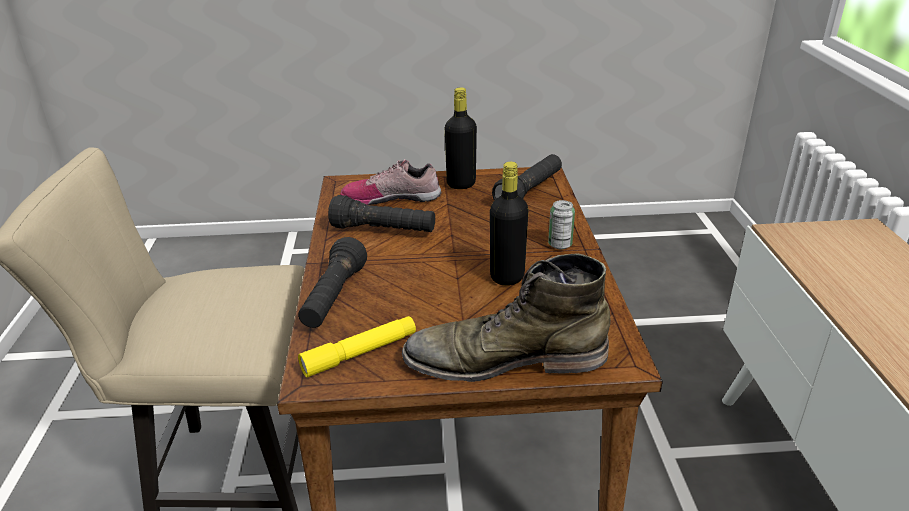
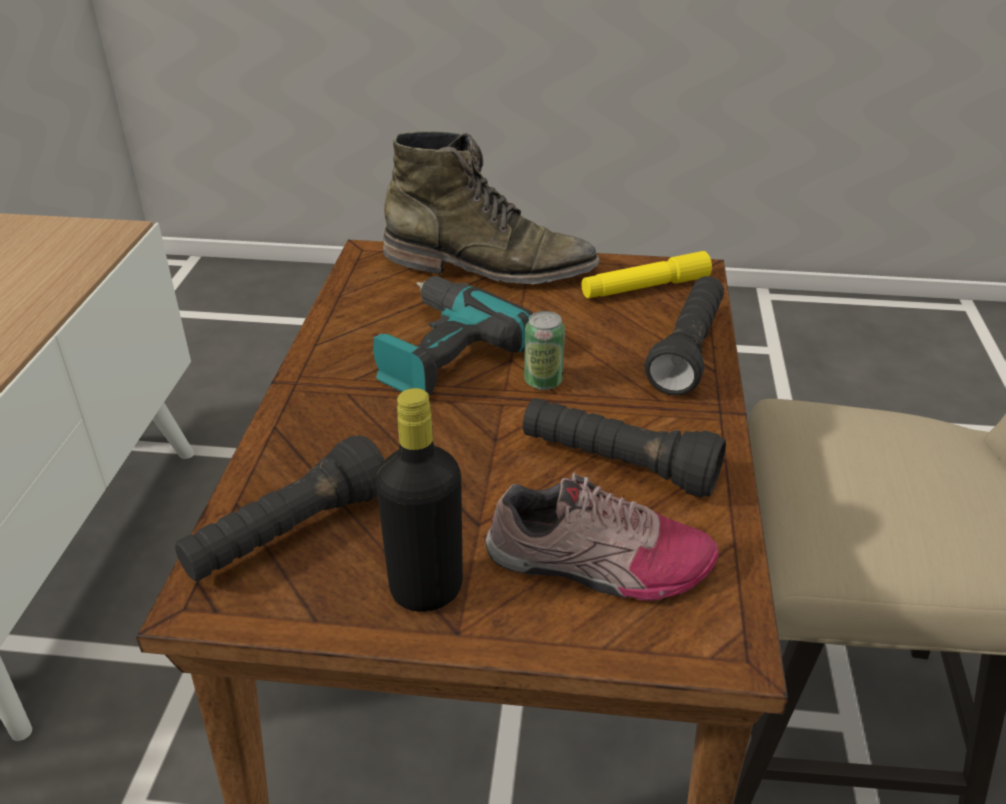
camera: 170 degrees left, 5 degrees up
(507, 277) = (439, 352): black bottle -> power drill
(560, 244) = (327, 394): can -> can (543, 381)

